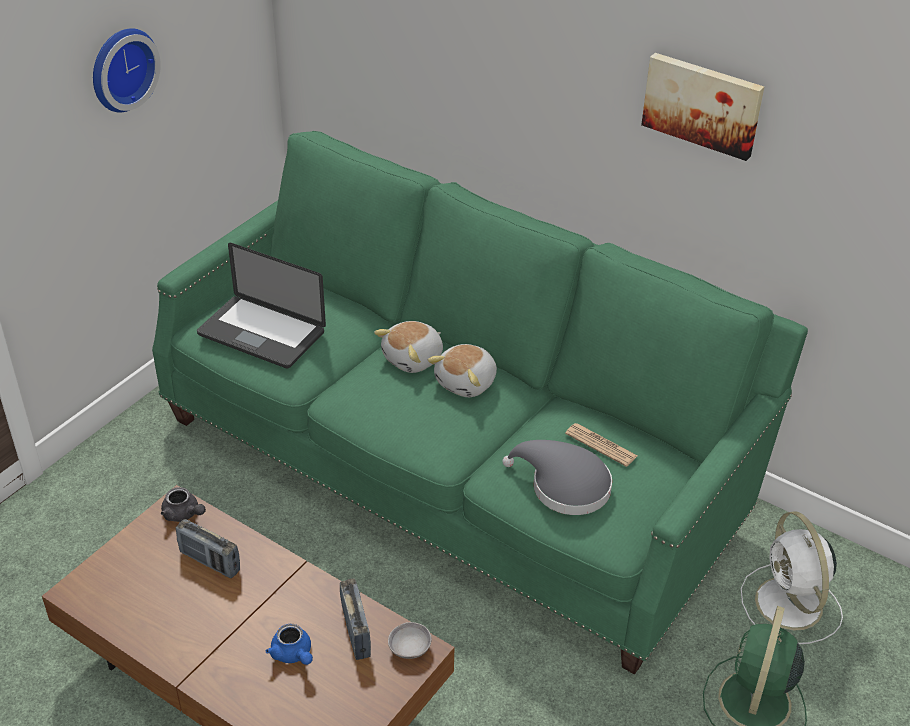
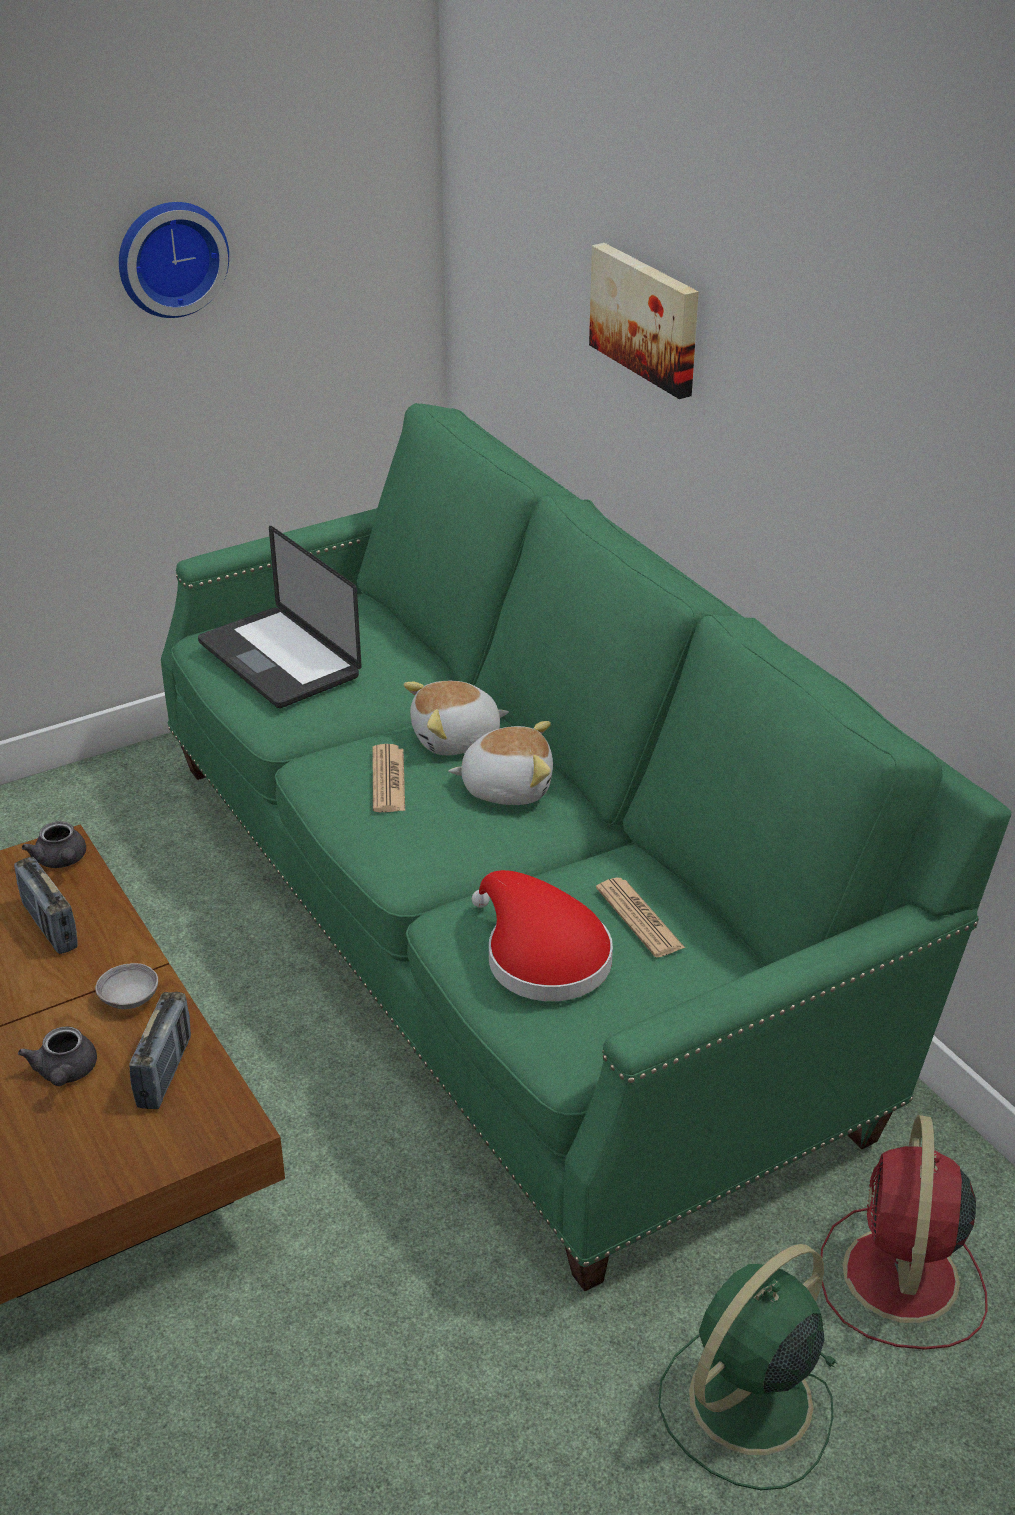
camera: 25 degrees right, 5 degrees down
(293, 654) = (65, 1073): blue teapot -> grey teapot
(393, 399) = (388, 780): none -> newspaper
(409, 648) = (218, 1118): grey bowl -> grey bowl (129, 999)
(467, 382) = (507, 787): plush toy -> plush toy turned 150 degrees counterclockwise
(564, 486) = (541, 956): grey hat -> red hat
(703, 104) = (895, 404): picture -> picture (647, 318)
(790, 606) = (900, 1279): white fan -> red fan

